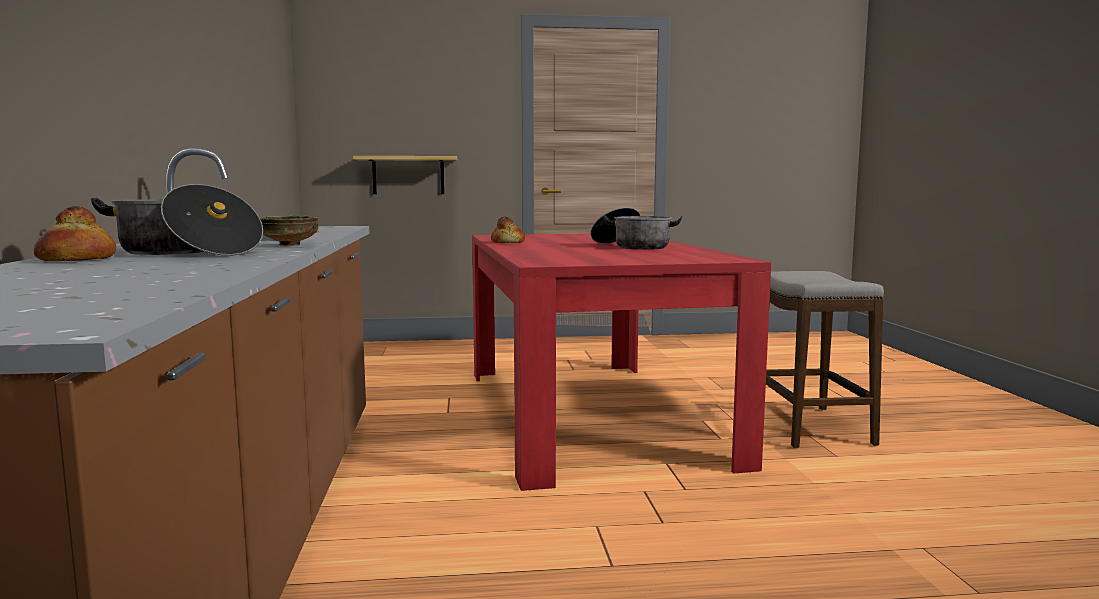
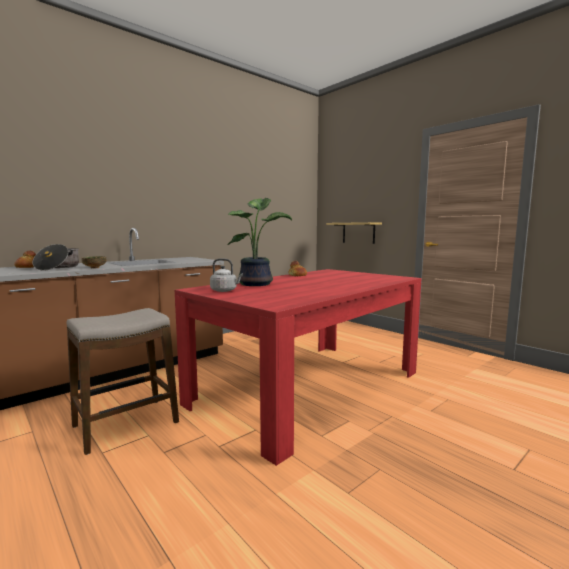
camera: 55 degrees right, 0 degrees up
(551, 252) = (257, 284): none -> potted plant
(586, 259) = (225, 290): none -> grey kettle
(632, 246) = (318, 287): cooking pot -> none
(810, 427) = (400, 465): stool -> stool (126, 425)

